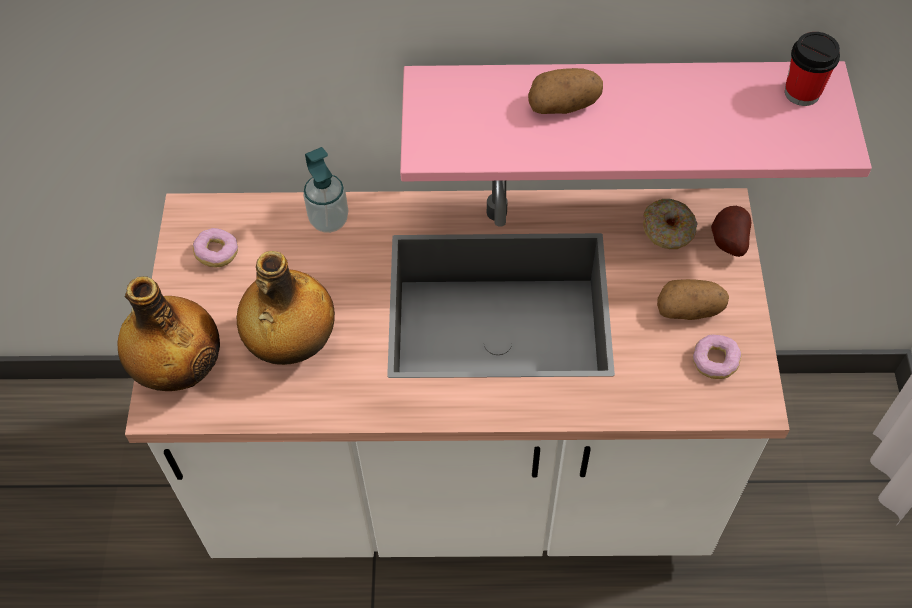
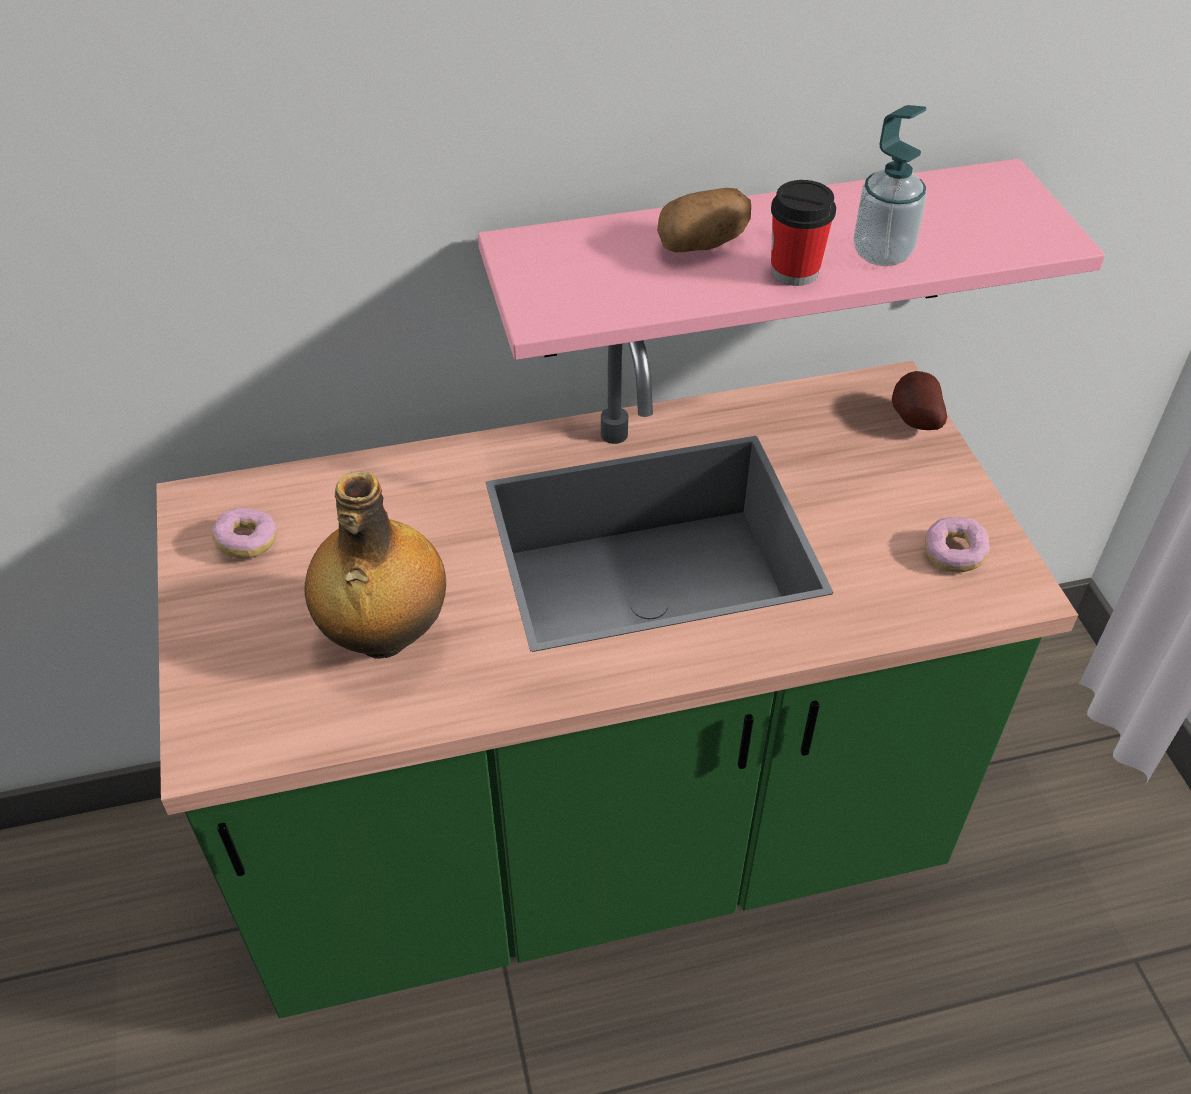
camera: 15 degrees left, 10 degrees down
(181, 370) = (228, 697): bottle -> none
(329, 220) = (394, 478): soap dispenser -> soap dispenser (882, 253)
(460, 482) = (595, 848): white counter -> green counter
(668, 230) = (837, 419): donut -> none
(689, 310) = (898, 501): potato -> none
(802, 93) = (986, 193): cup -> cup (794, 271)

